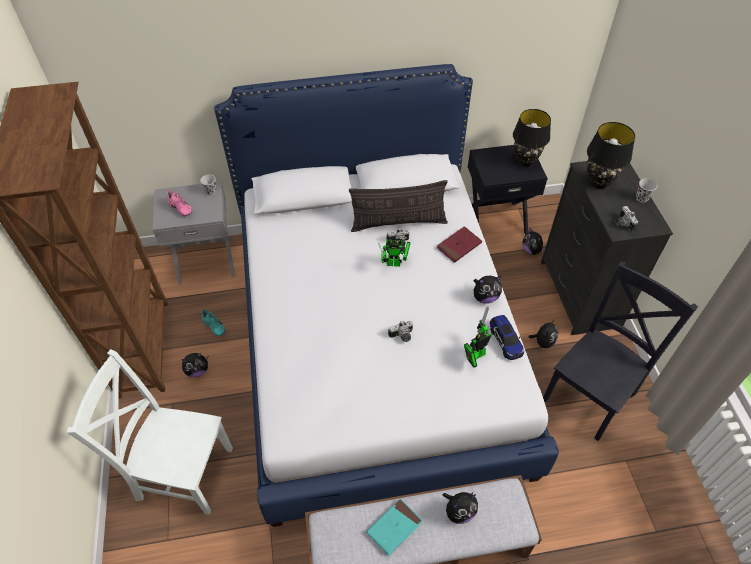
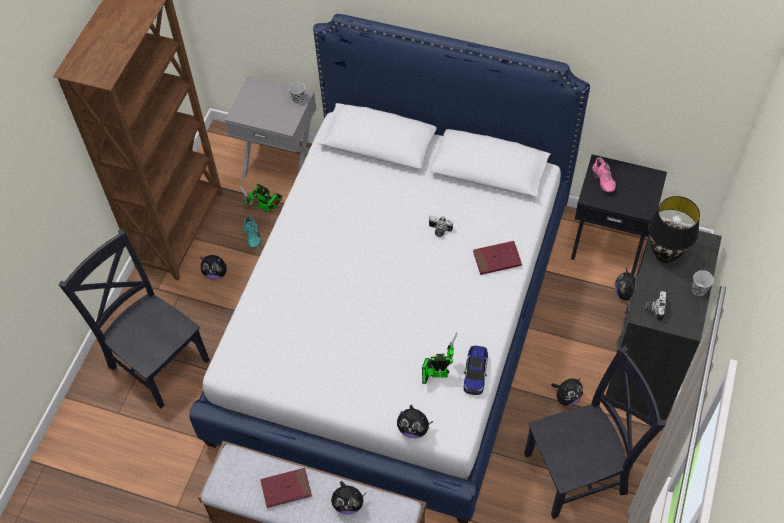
camera: 30 degrees right, 5 degrees up
(179, 209) = (259, 108): pink shoe -> pink shoe (602, 180)
(181, 471) = (156, 360): white chair -> black chair
(394, 527) = (286, 489): turquoise book -> red book
(396, 263) = (423, 251): toy robot -> toy robot (266, 208)
(398, 222) = (453, 209): pillow -> none
(402, 336) = (382, 325): camera -> none
(485, 297) = (486, 323): plush toy -> plush toy (413, 428)
(525, 161) = (644, 192): black table lamp -> none

